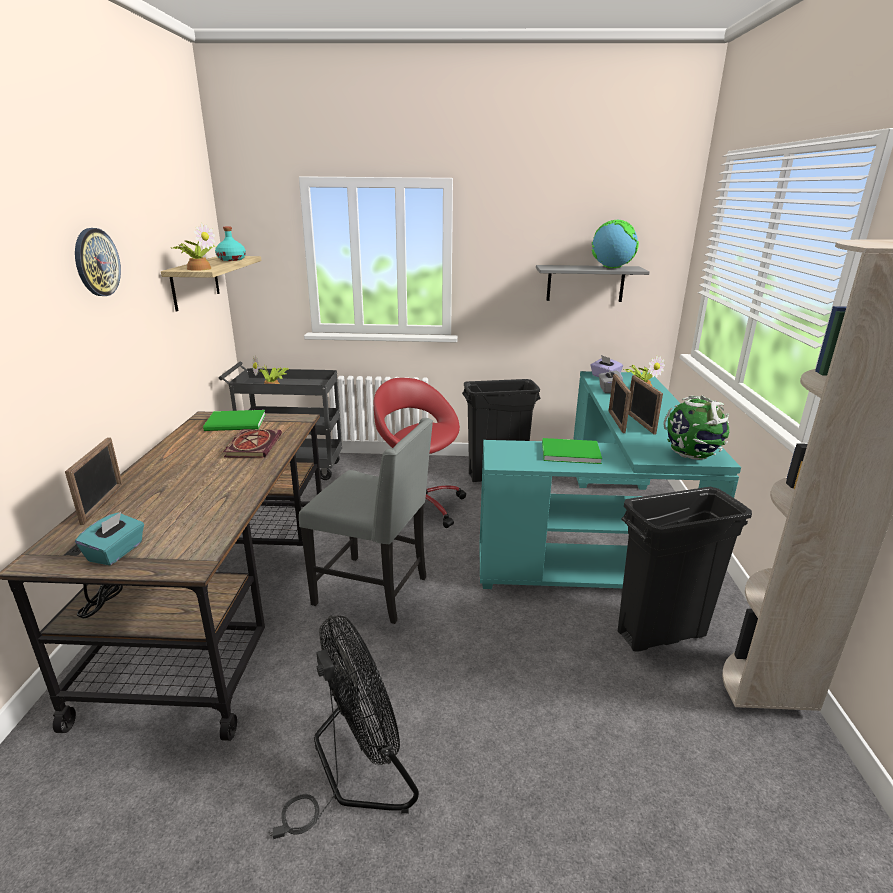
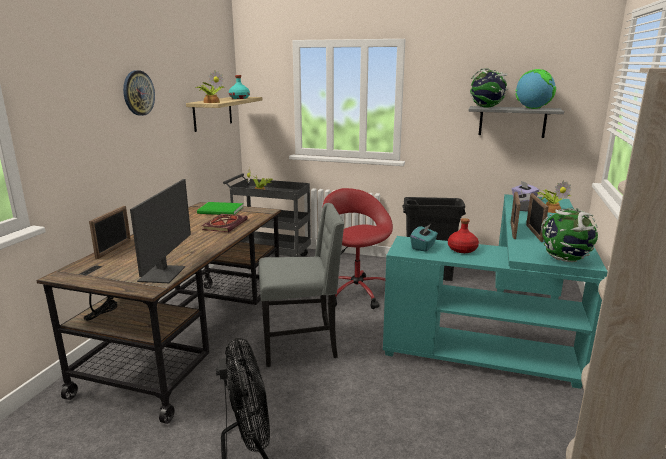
camera: 15 degrees right, 5 degrees down
(116, 552) = (108, 276): turquoise tissue box -> turquoise tissue box (423, 247)
(201, 538) = (163, 274): none -> monitor
(374, 590) = (301, 344): grey chair -> grey chair turned 45 degrees counterclockwise
(558, 267) = (486, 107): none -> globe
(568, 452) = (462, 249): green book -> red bottle
(661, 634) = (525, 410): black trash can -> none

